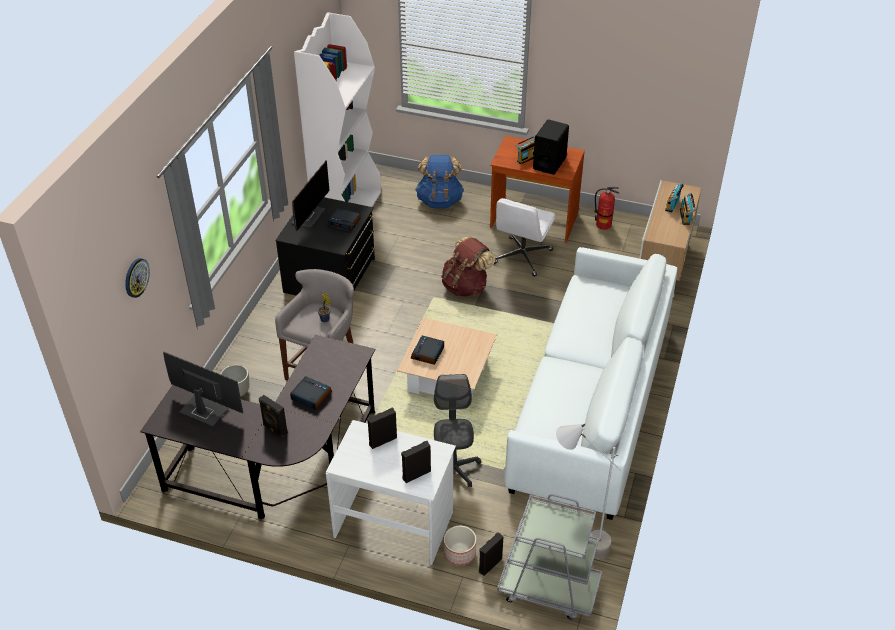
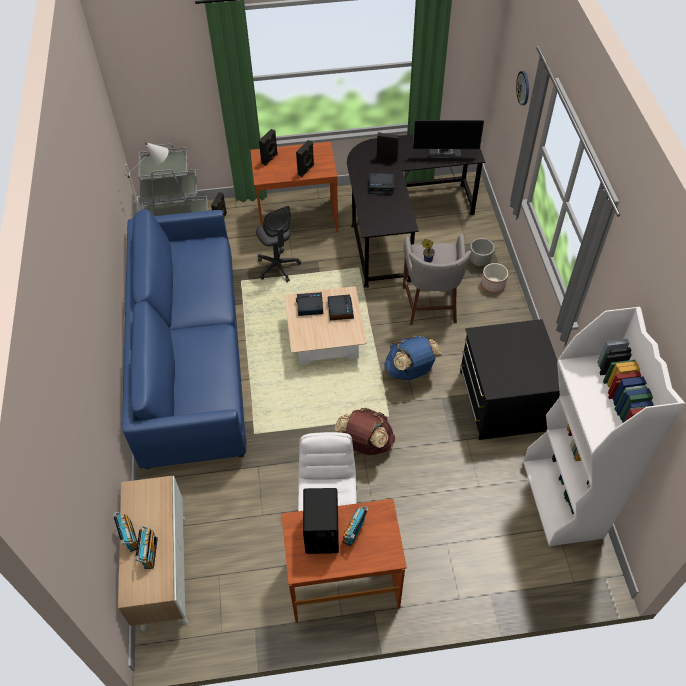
camera: 155 degrees right, 10 degrees up
(308, 216) = (538, 359): monitor -> none
(344, 223) = (496, 365): alarm clock -> alarm clock (309, 306)
(394, 523) = (297, 219): white desk -> brown desk
(439, 200) = (473, 566): blue backpack -> blue backpack (410, 371)
(459, 553) = (244, 218): planter -> planter (493, 284)
(591, 406) = (190, 358): white sofa -> blue sofa
(603, 225) = (255, 613): fire extinguisher -> none

